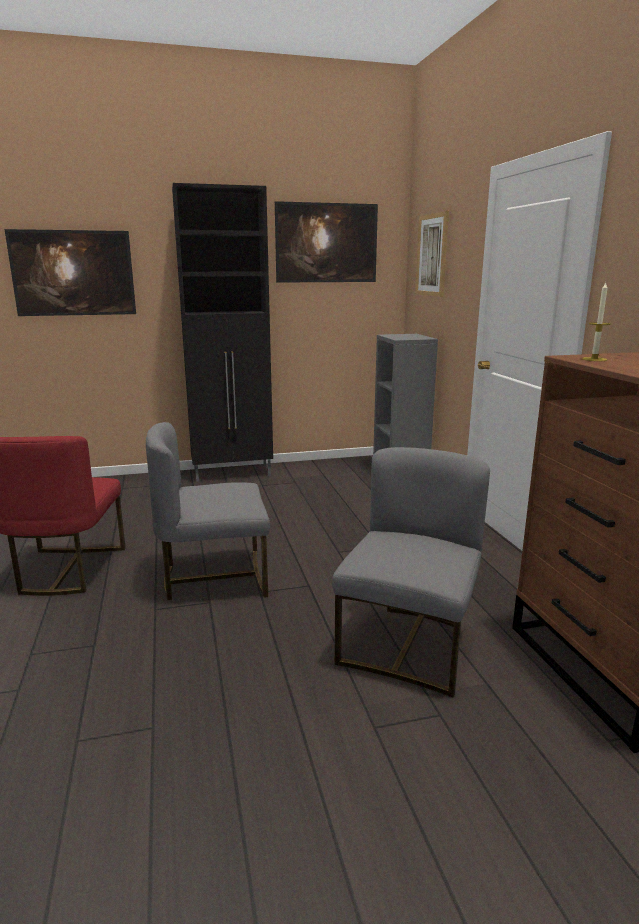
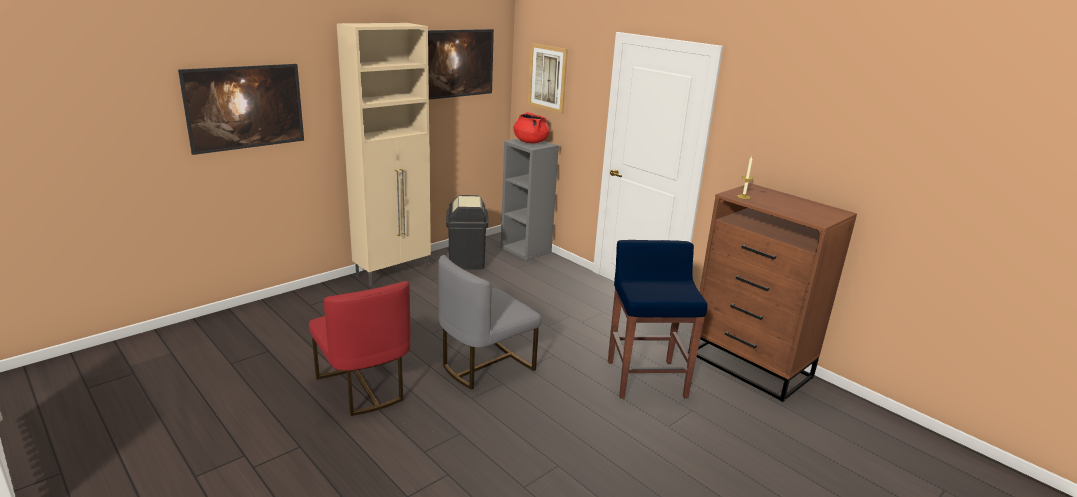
camera: 30 degrees left, 5 degrees up
(233, 473) = (393, 272): black cabinet -> beige cabinet
(320, 474) = (467, 261): none -> black trash can
(406, 336) = (530, 142): none -> red cooking pot
(409, 646) = (646, 378): grey chair -> blue stool

